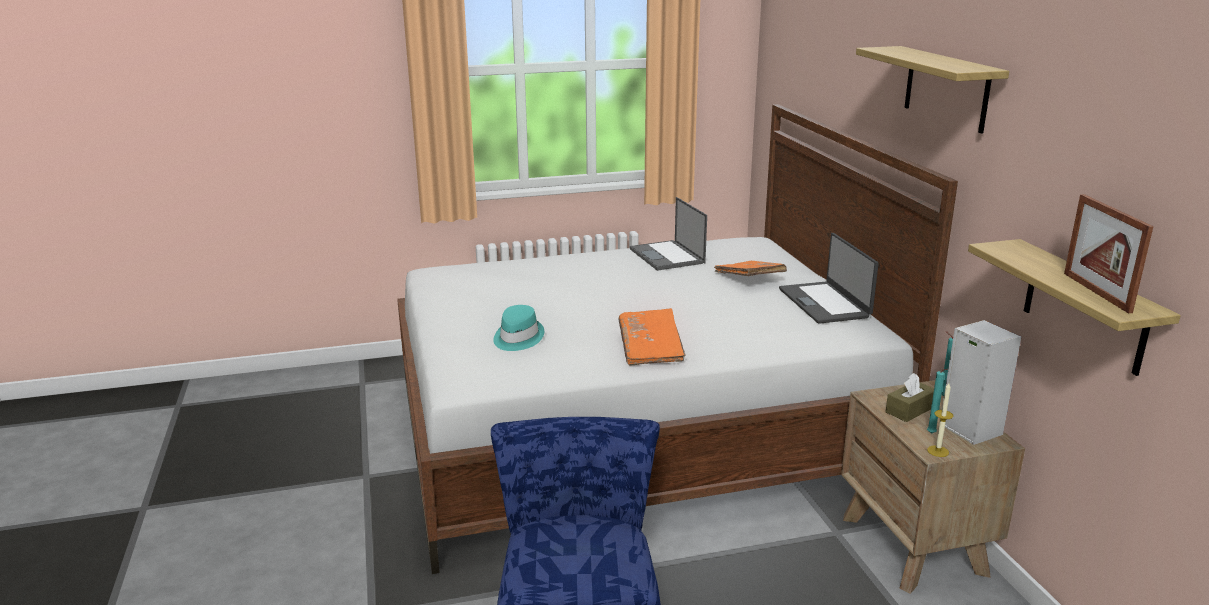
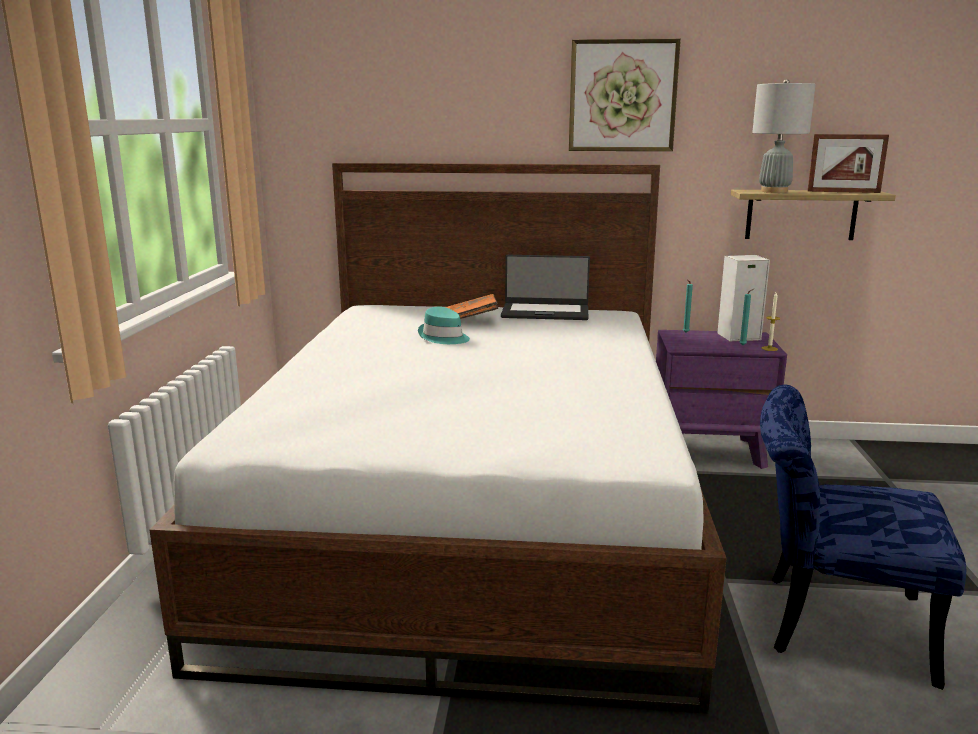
camera: 70 degrees left, 5 degrees down
(517, 338) = (536, 417): turquoise hat -> turquoise hat (443, 337)
(650, 349) = (605, 371): orange book -> none
(667, 256) = (364, 335): laptop -> none
(910, 410) = (705, 343): brown tissue box -> none
(914, 545) = (709, 450): brown nightstand -> purple nightstand
(946, 88) = (622, 96): shelf -> picture
(1025, 257) = (774, 191): none -> grey table lamp

